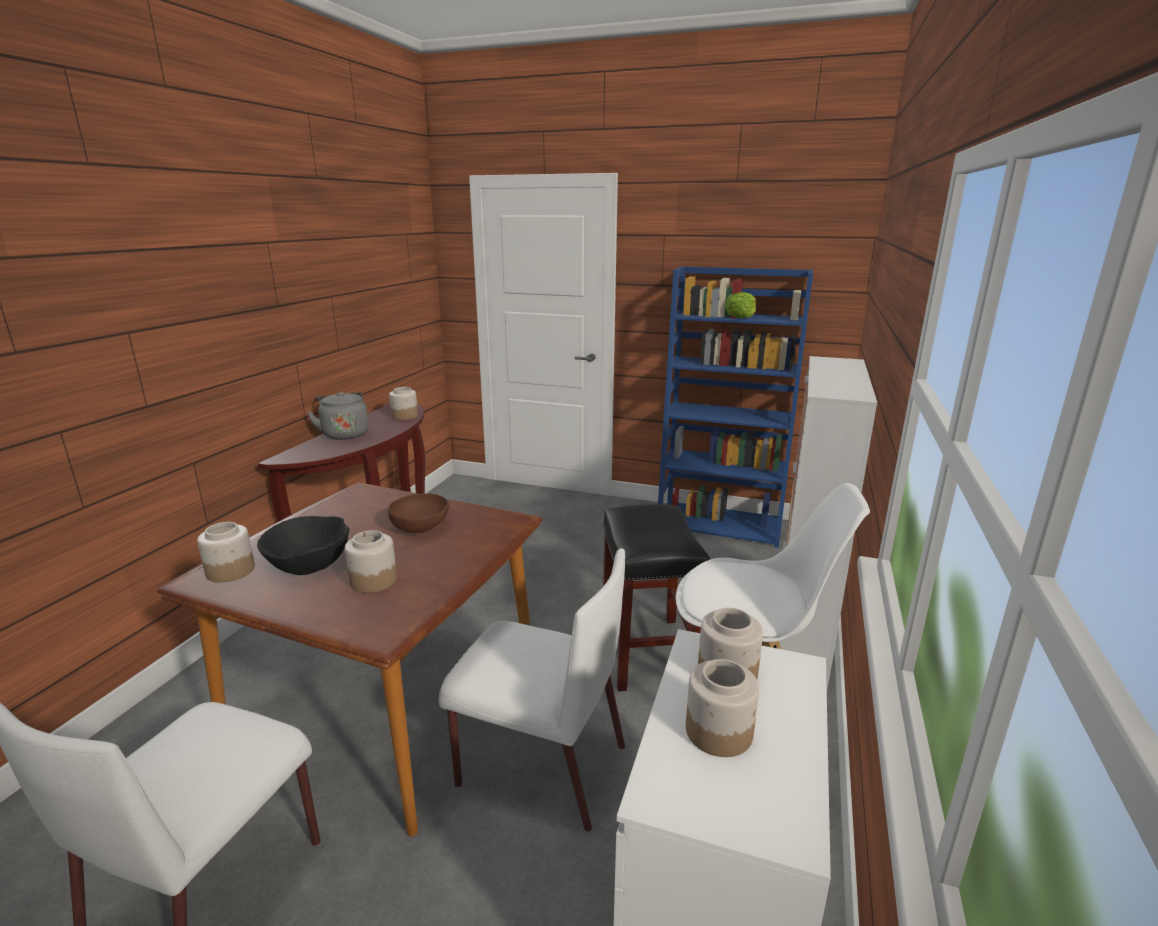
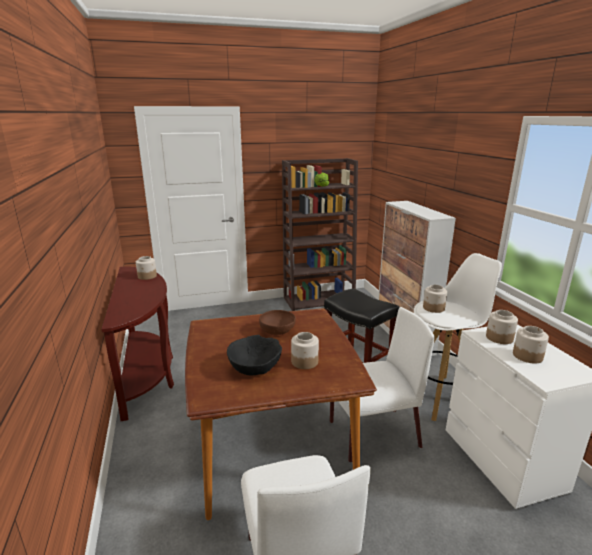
camera: 35 degrees left, 0 degrees up
(230, 571) = (216, 388): jar -> jar (433, 308)
(344, 434) = (127, 296): grey kettle -> none
(721, 524) = (319, 300): blue bookcase -> brown bookcase

